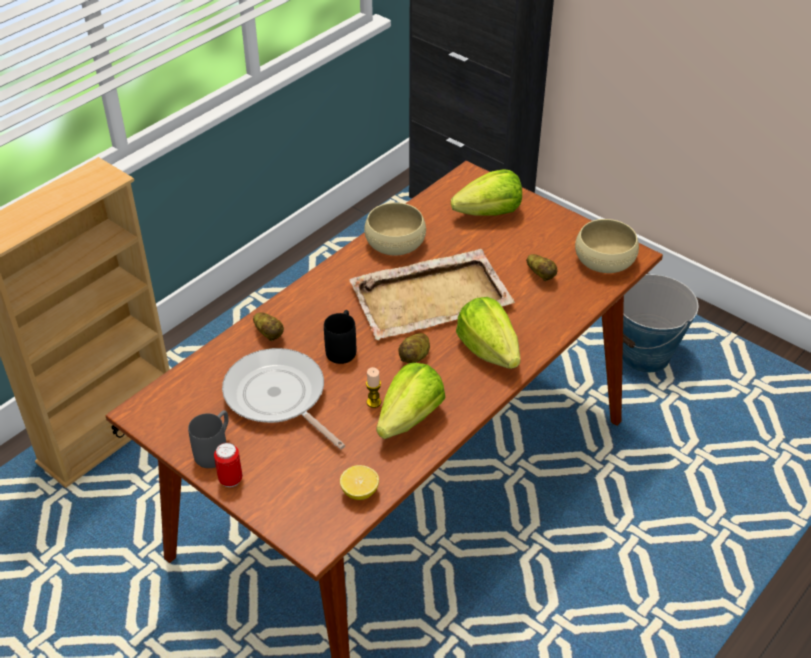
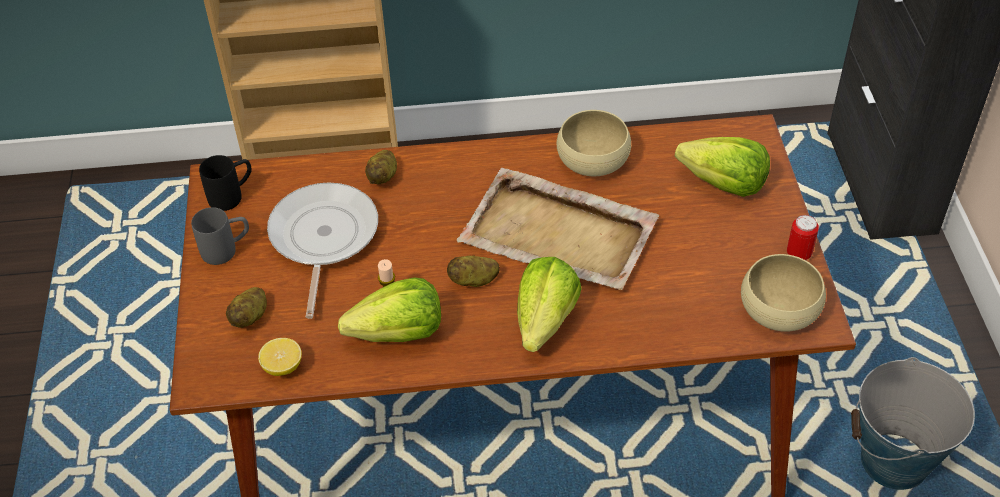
camera: 45 degrees right, 5 degrees up
(230, 479) = (207, 283): can -> can (798, 254)
(342, 348) = (425, 229): black mug -> black mug (232, 195)
(541, 275) = (692, 280): potato -> potato (250, 317)

